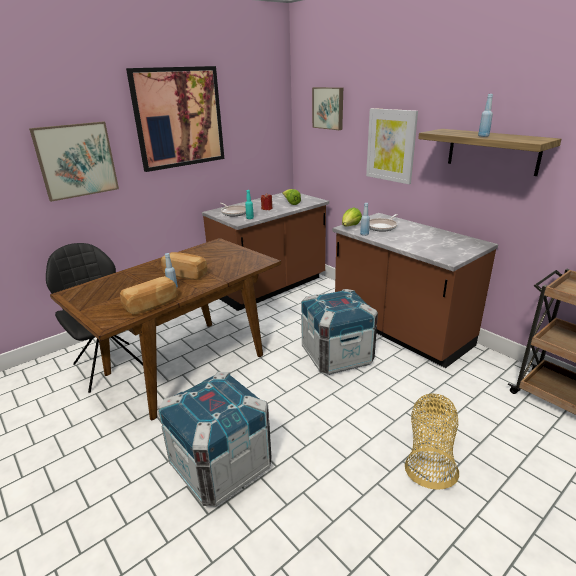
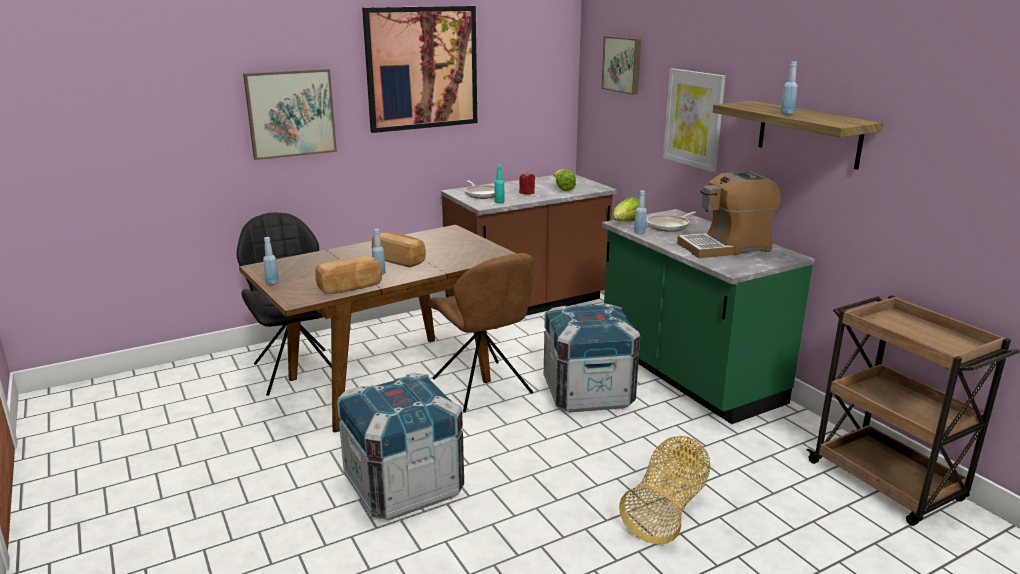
camera: 10 degrees right, 5 degrees down
(82, 308) = (272, 282): none -> blue bottle
(259, 361) = (483, 388): none -> brown chair
(400, 332) = (687, 375): brown counter -> green counter
(432, 240) = (725, 247): none -> coffee machine

